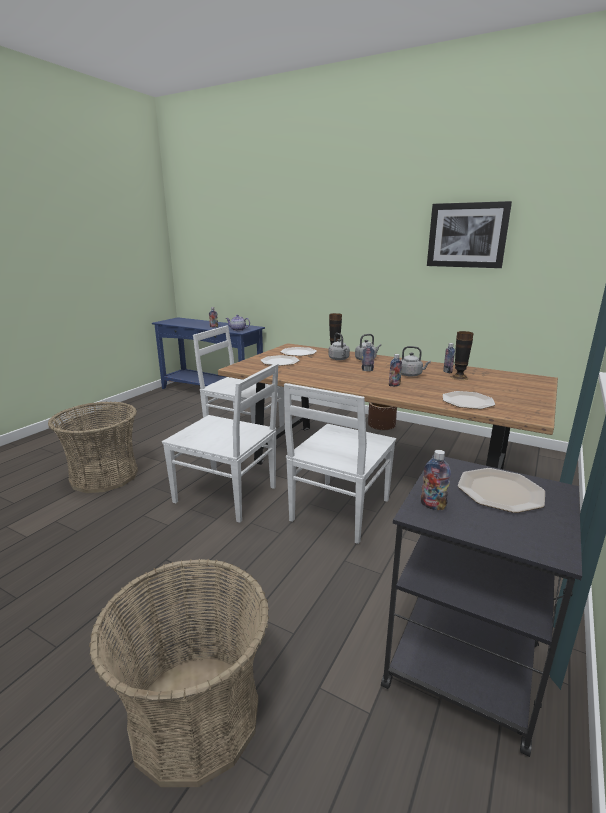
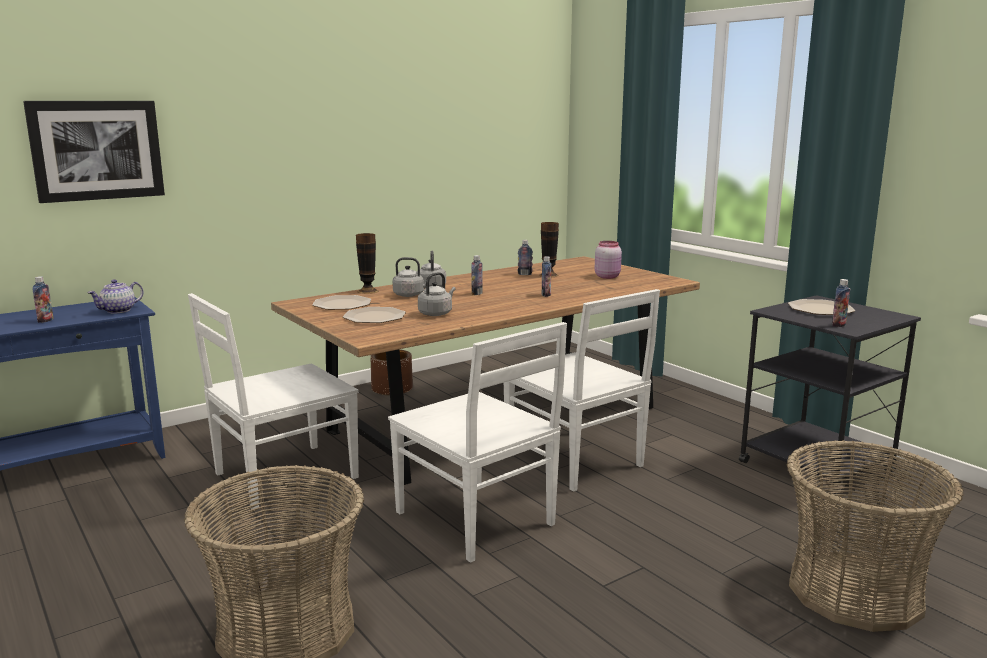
camera: 65 degrees left, 5 degrees down
(227, 495) = (476, 520): white chair -> white chair turned 90 degrees clockwise
(411, 375) = (518, 285): grey kettle -> grey kettle (436, 313)
(467, 235) = (440, 115): picture -> picture (97, 150)
(467, 401) = (620, 286): plate -> none
(494, 393) = (607, 276): none -> pink jar

